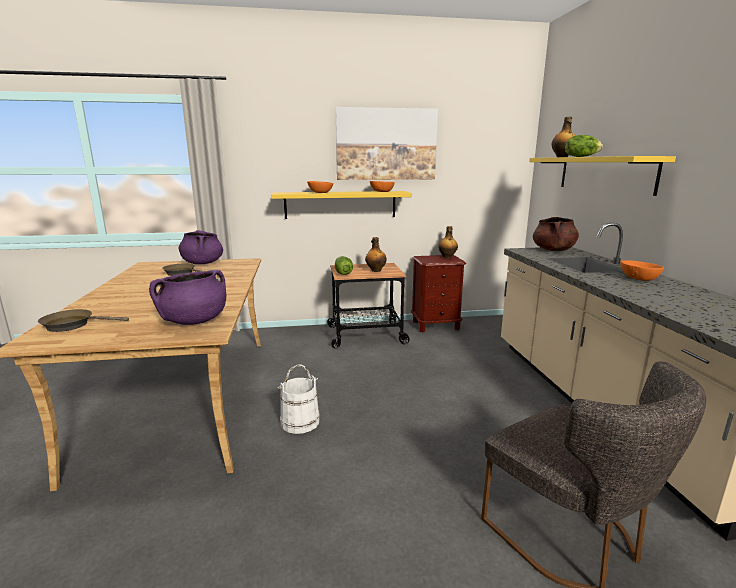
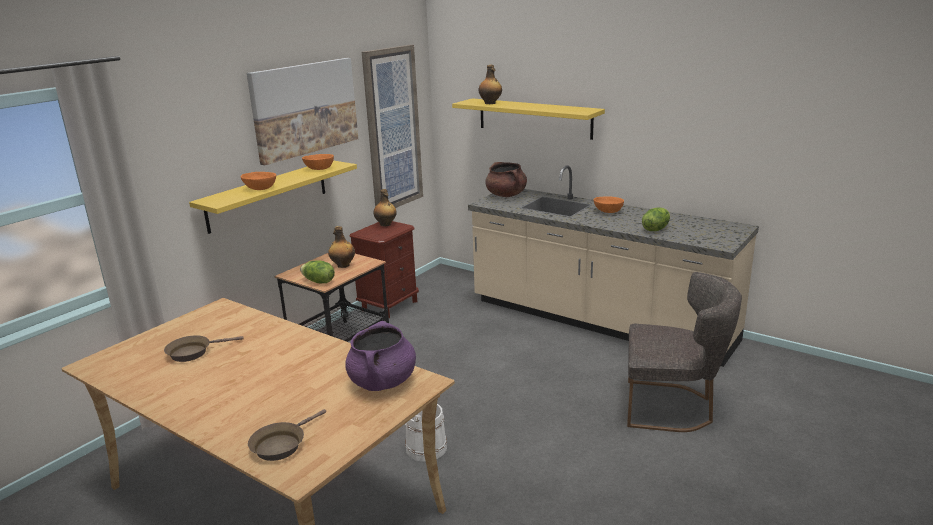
camera: 45 degrees left, 5 degrees up
(202, 263) = (170, 331): purple cooking pot -> none
(479, 180) = (392, 129): none -> picture
(580, 157) = (515, 105): lettuce -> lettuce (655, 229)

